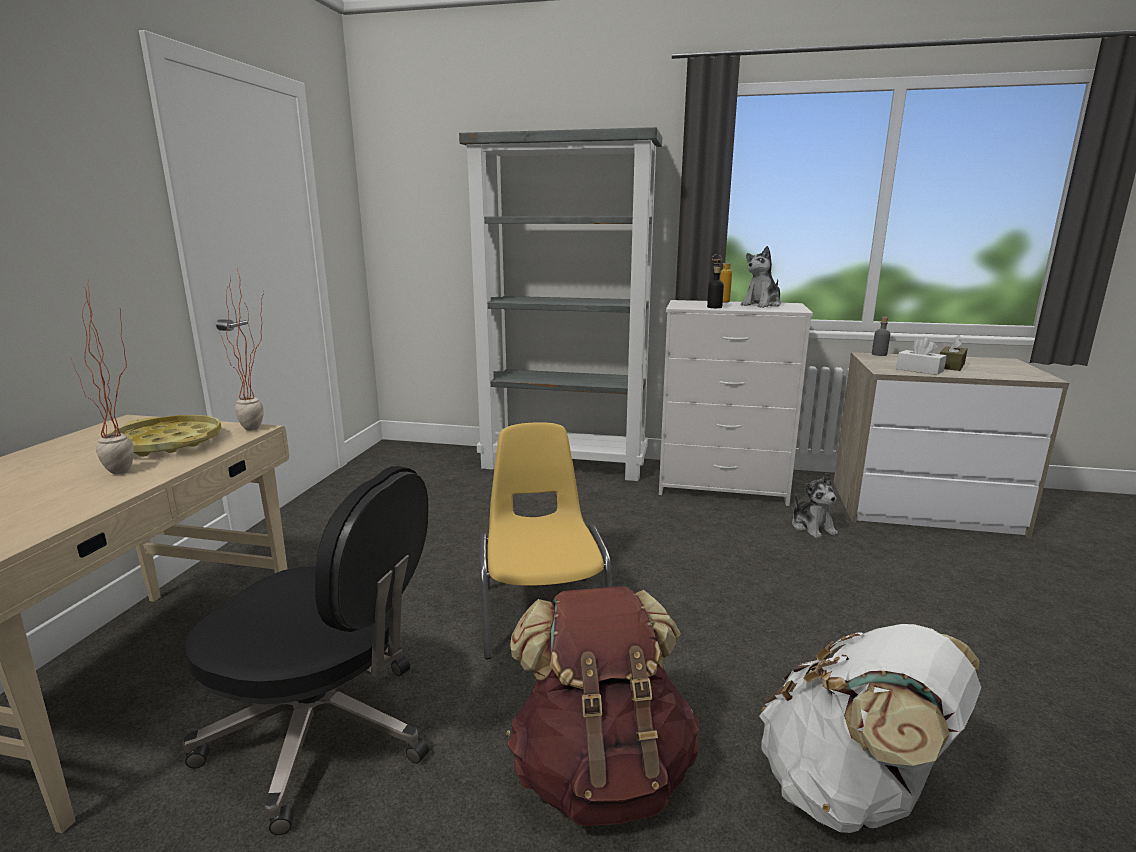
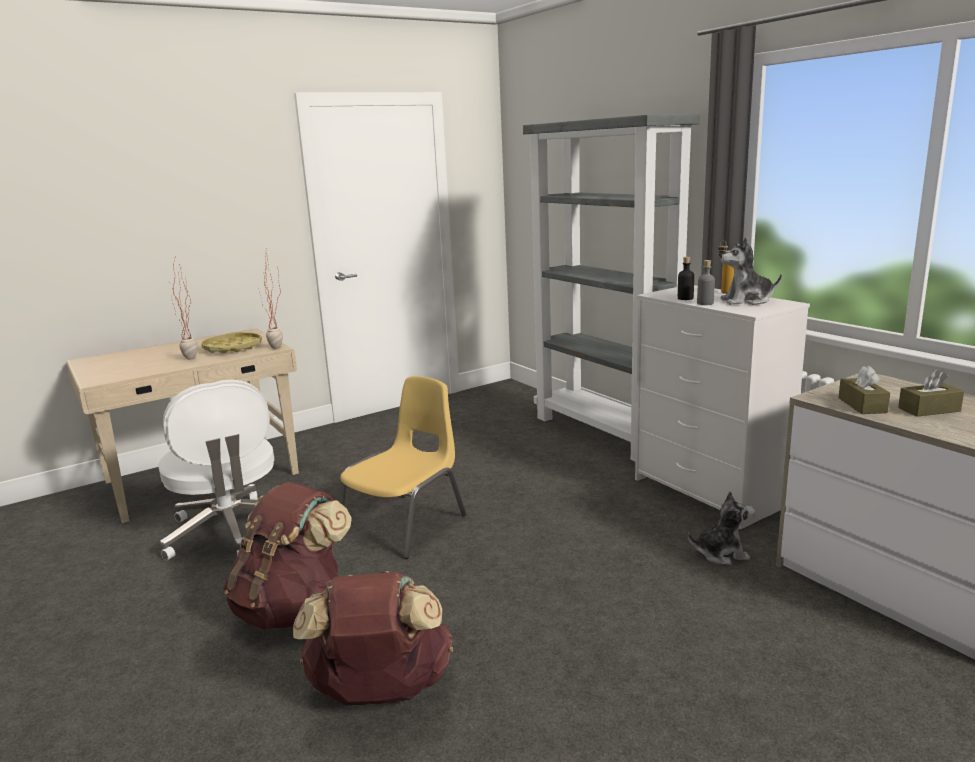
camera: 45 degrees right, 0 degrees up
(326, 734) = (230, 532): black office chair -> white office chair
(812, 527) = (721, 553): plush toy -> plush toy turned 120 degrees counterclockwise
(851, 792) = (380, 693): white backpack -> brown backpack
(879, 354) = (889, 379): grey bottle -> grey bottle (705, 303)
(919, 370) = (862, 405): white tissue box -> brown tissue box

